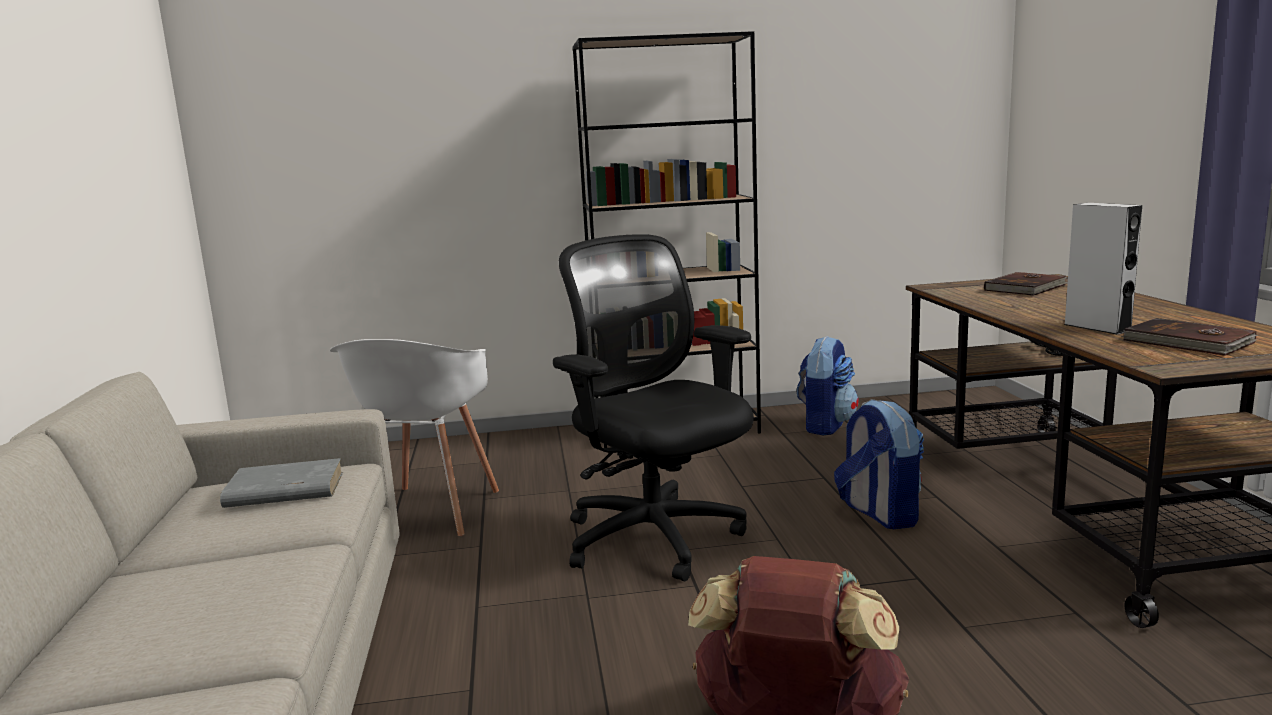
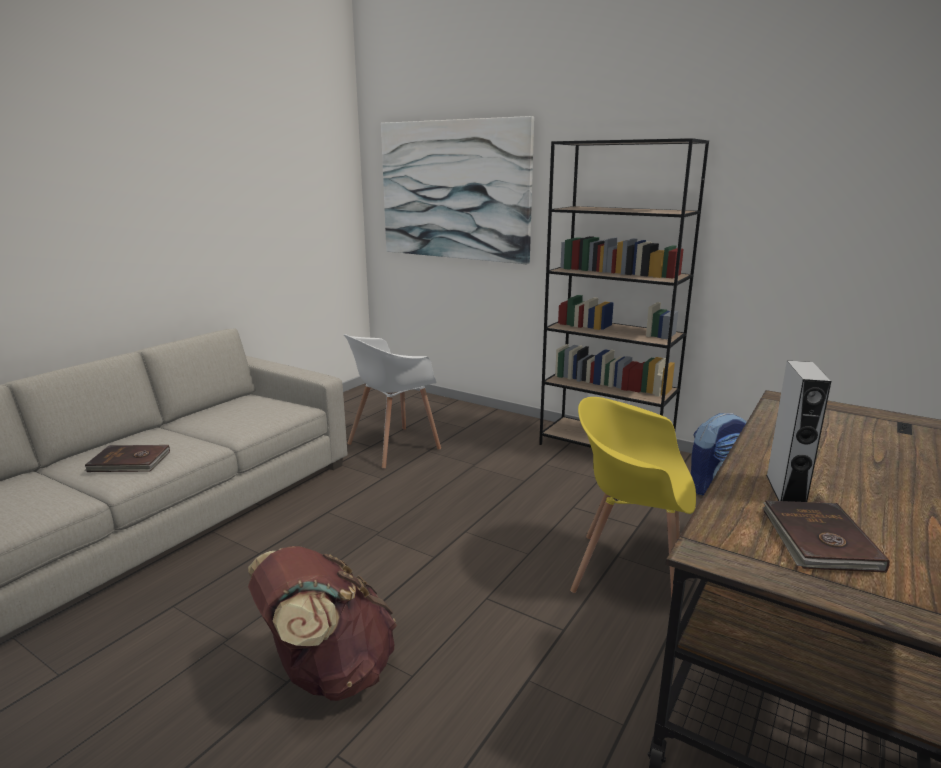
camera: 40 degrees right, 5 degrees up
(284, 490) = (259, 410): grey book -> none
(377, 122) = (454, 190): none -> picture
(661, 541) = (464, 520): black office chair -> none
(879, 513) = (625, 571): backpack -> yellow chair
(1026, 287) = (863, 427): brown book -> brown book (129, 462)

